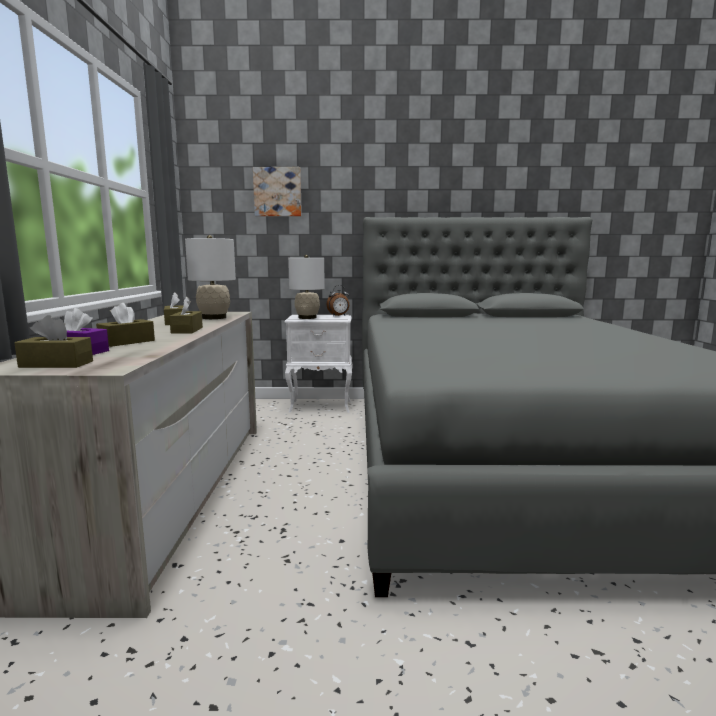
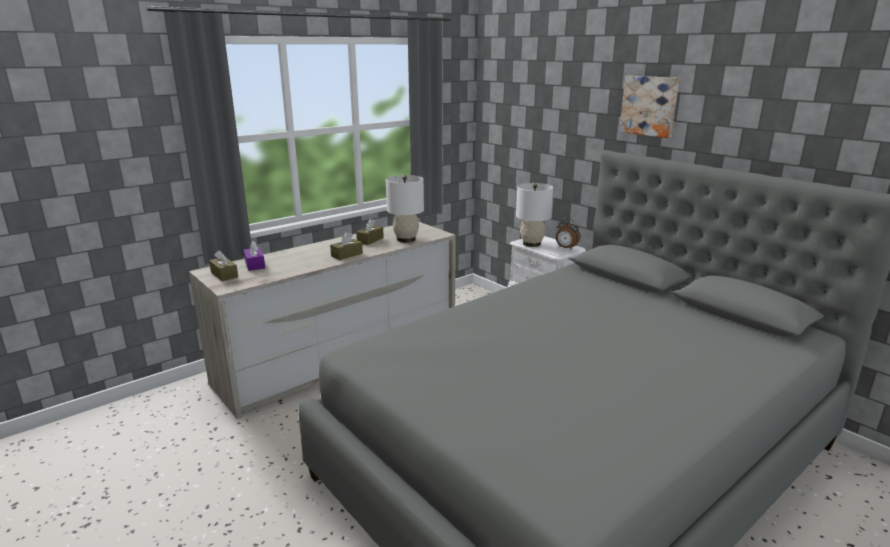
camera: 50 degrees right, 10 degrees up
(127, 342) = (291, 260): brown tissue box -> none
(278, 192) = (542, 111): picture -> picture (649, 106)

